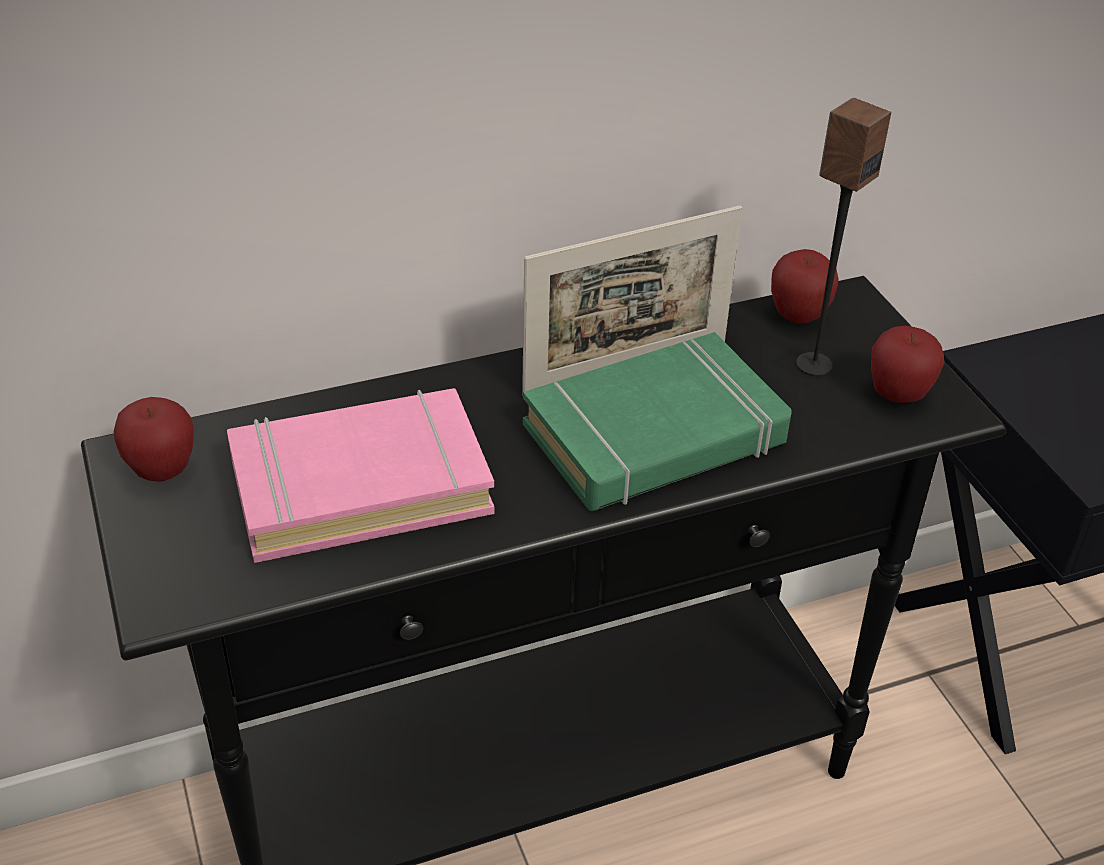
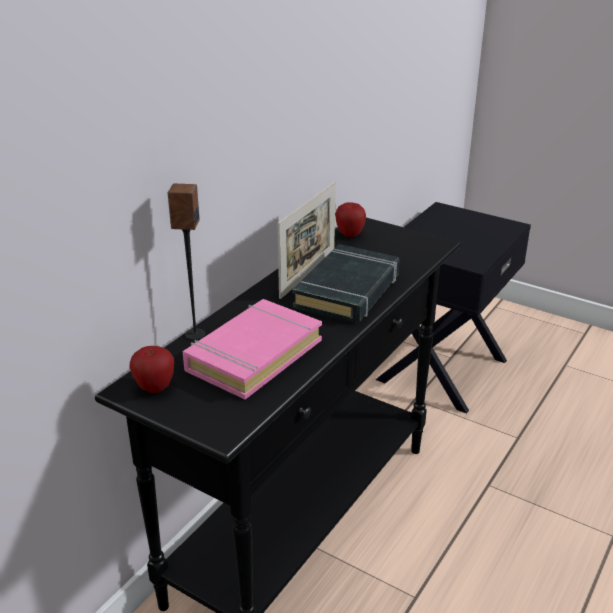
camera: 35 degrees left, 10 degrees down
(655, 436) = (348, 291): green book -> black book
(813, 364) = (374, 247): speaker -> speaker (194, 334)
(897, 395) = (415, 246): apple -> none

